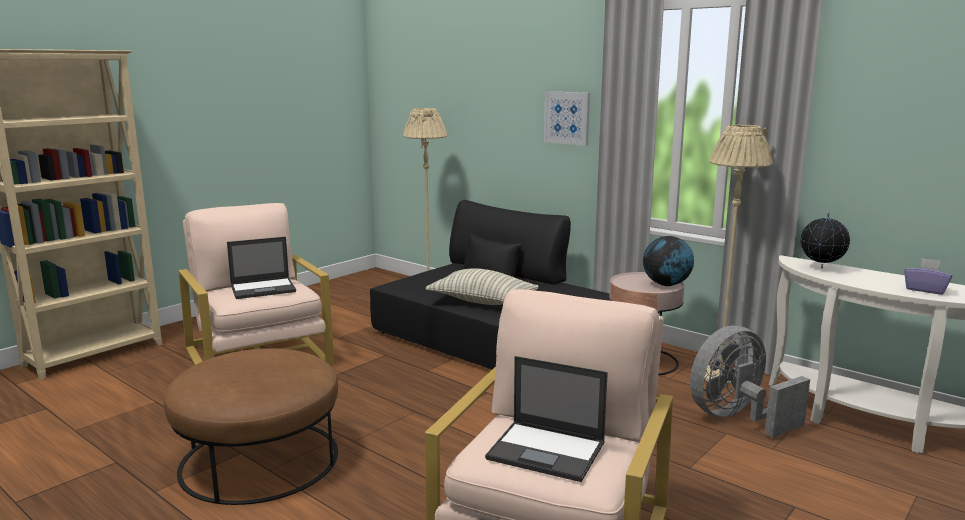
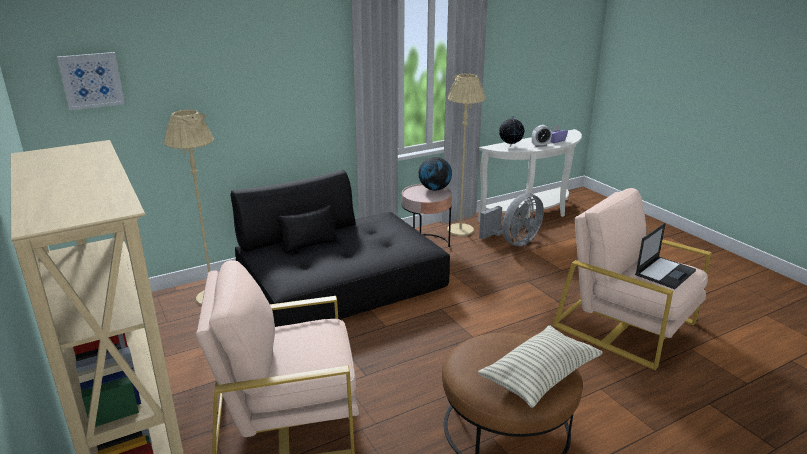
camera: 70 degrees left, 10 degrees up
(264, 288) = (312, 342): laptop -> none
(482, 302) = (372, 257): pillow -> pillow (540, 377)
(567, 118) = (311, 91): picture -> picture (91, 80)
(736, 418) = (514, 242): grey fan -> grey fan turned 120 degrees counterclockwise
(871, 282) = (540, 145): none -> alarm clock

